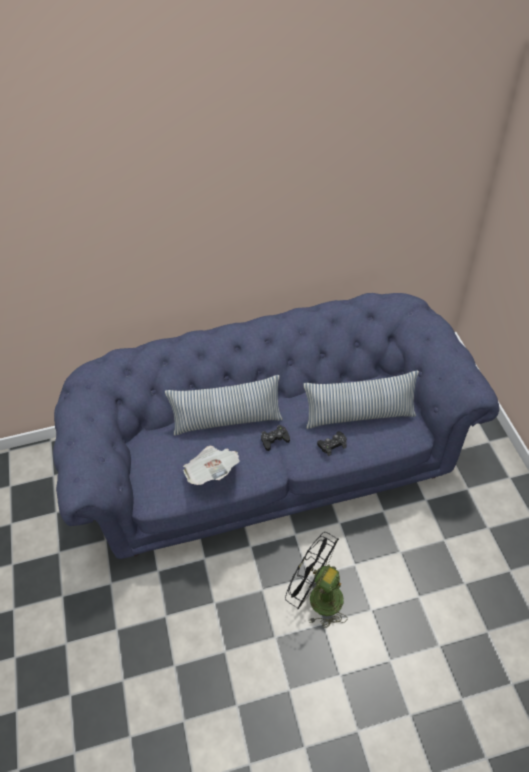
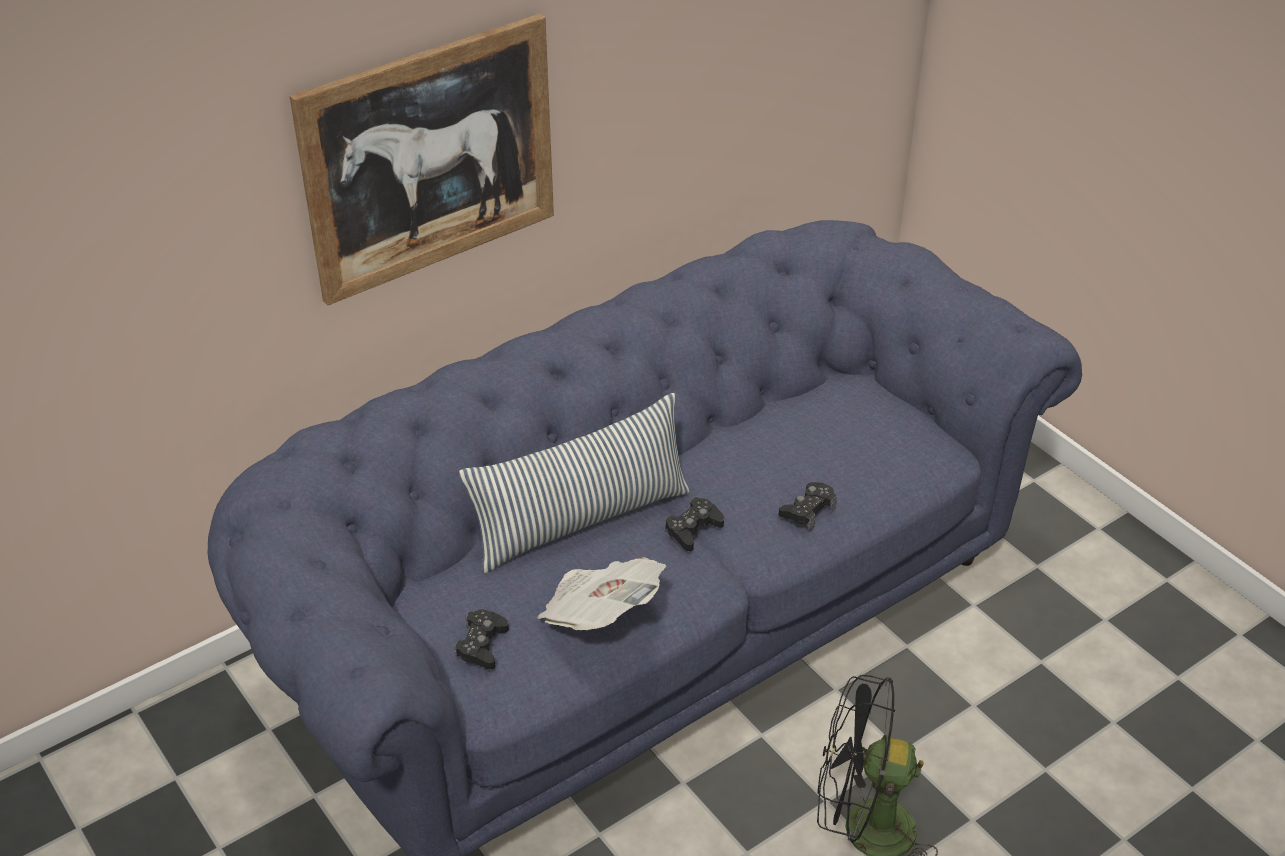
camera: 25 degrees left, 10 degrees down
(156, 471) = (482, 645): none -> black game controller
(183, 240) = (430, 158): none -> picture
(359, 415) = (831, 450): pillow -> none

